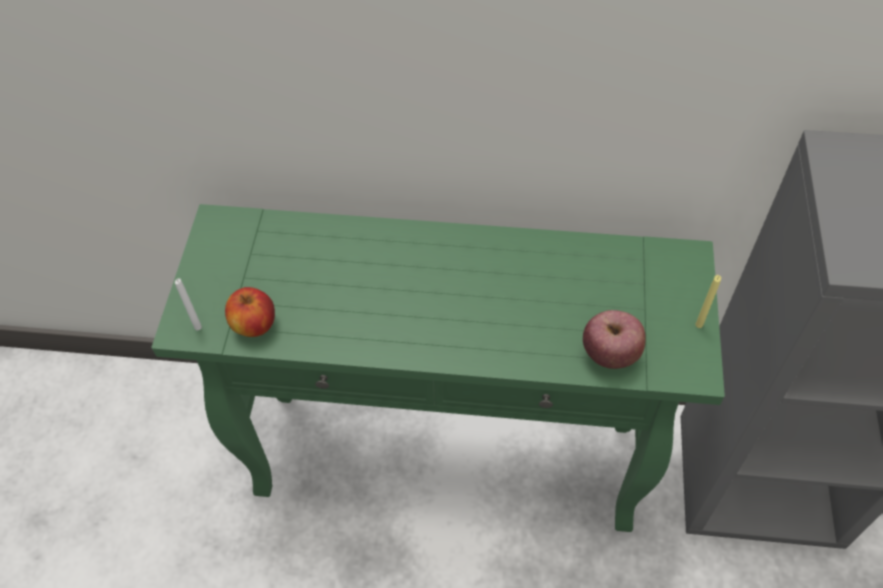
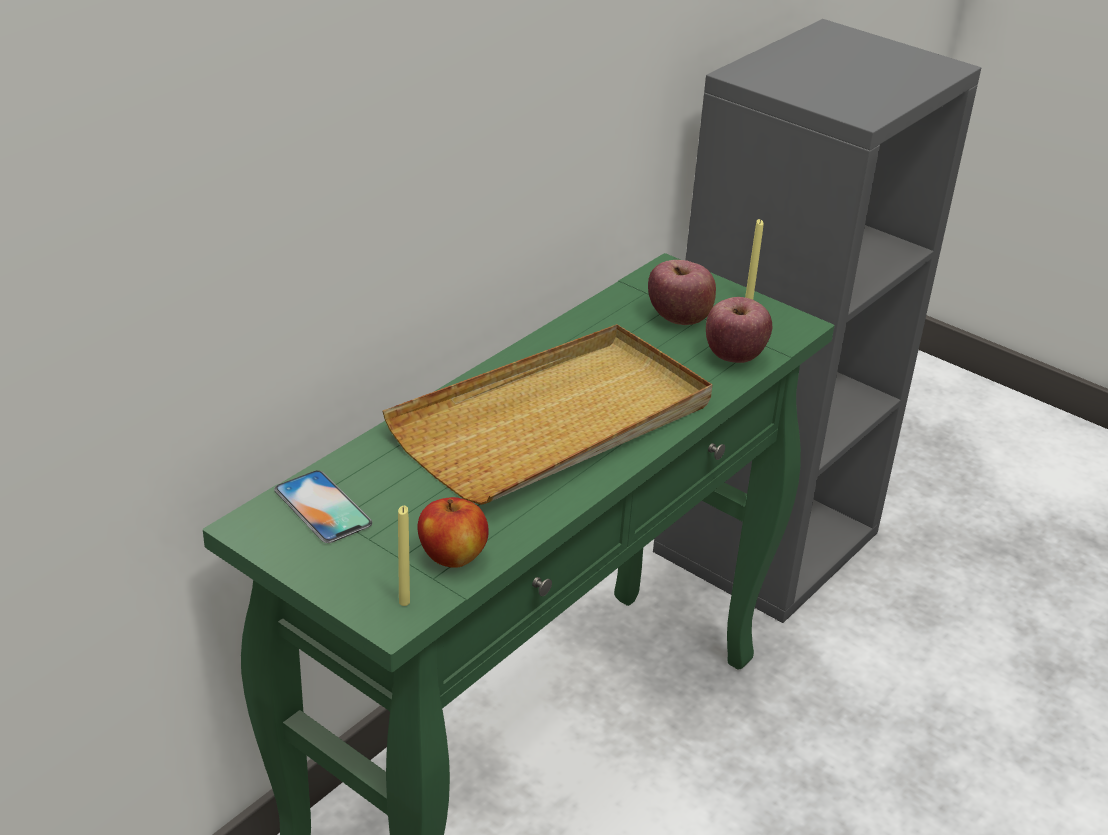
camera: 60 degrees left, 20 degrees down
(198, 327) = (404, 602): white candle -> yellow candle
(255, 240) = (322, 507): none -> phone
(433, 297) = (555, 422): none -> beige tray
(628, 296) = (679, 318): none -> apple

